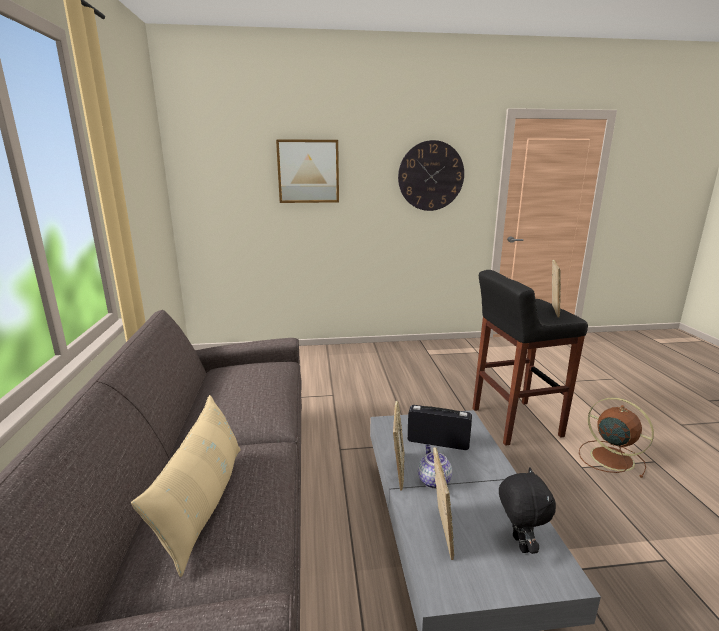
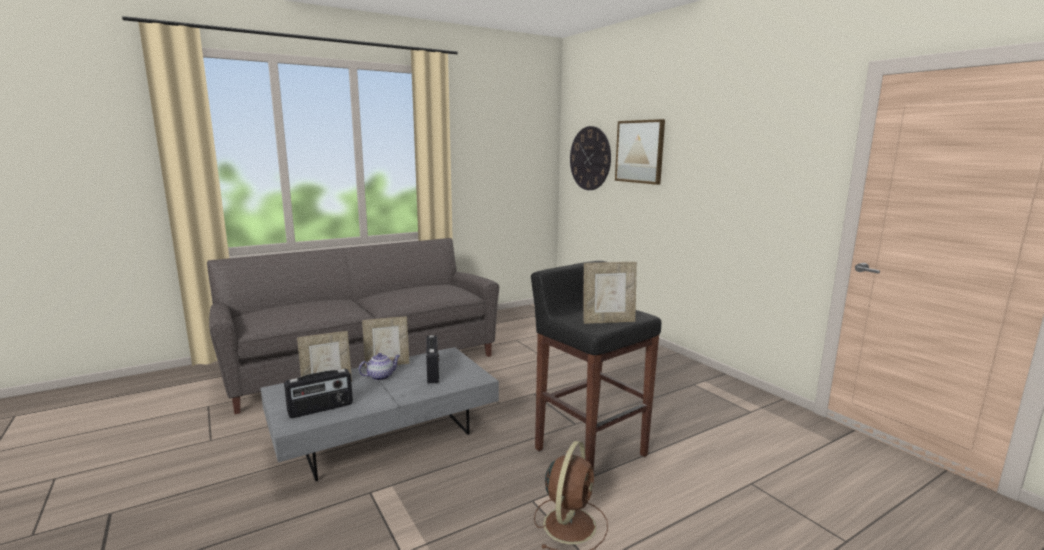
camera: 65 degrees right, 5 degrees down
(203, 502) = (298, 306): beige pillow -> none
(431, 176) = (753, 161): wall clock -> wall clock (590, 158)
(518, 543) = (321, 409): black plush toy -> radio

